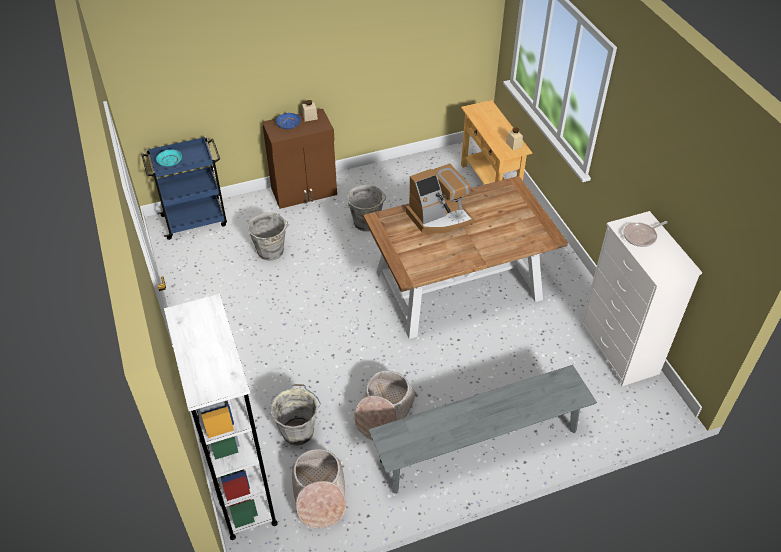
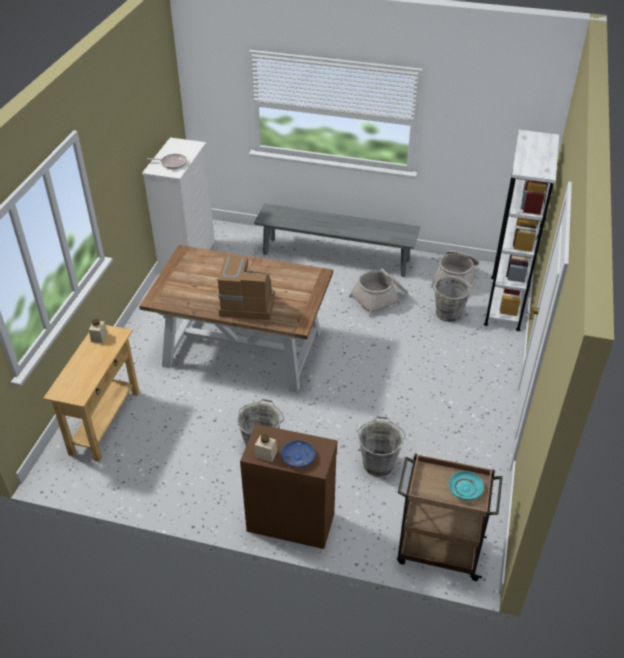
camera: 145 degrees left, 5 degrees down
(195, 220) = (437, 551): blue cart -> brown cart

